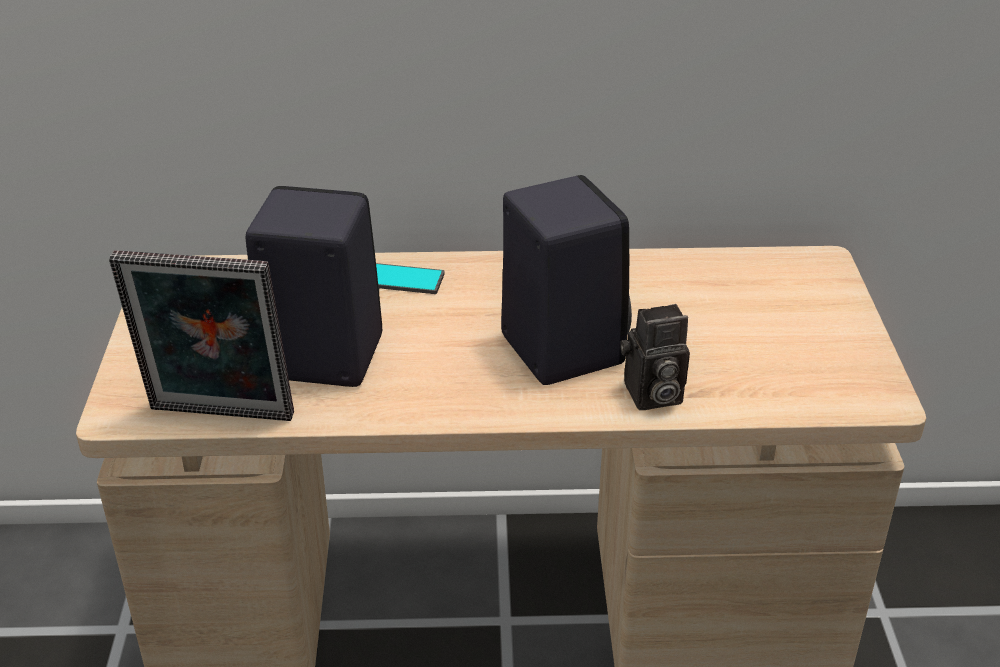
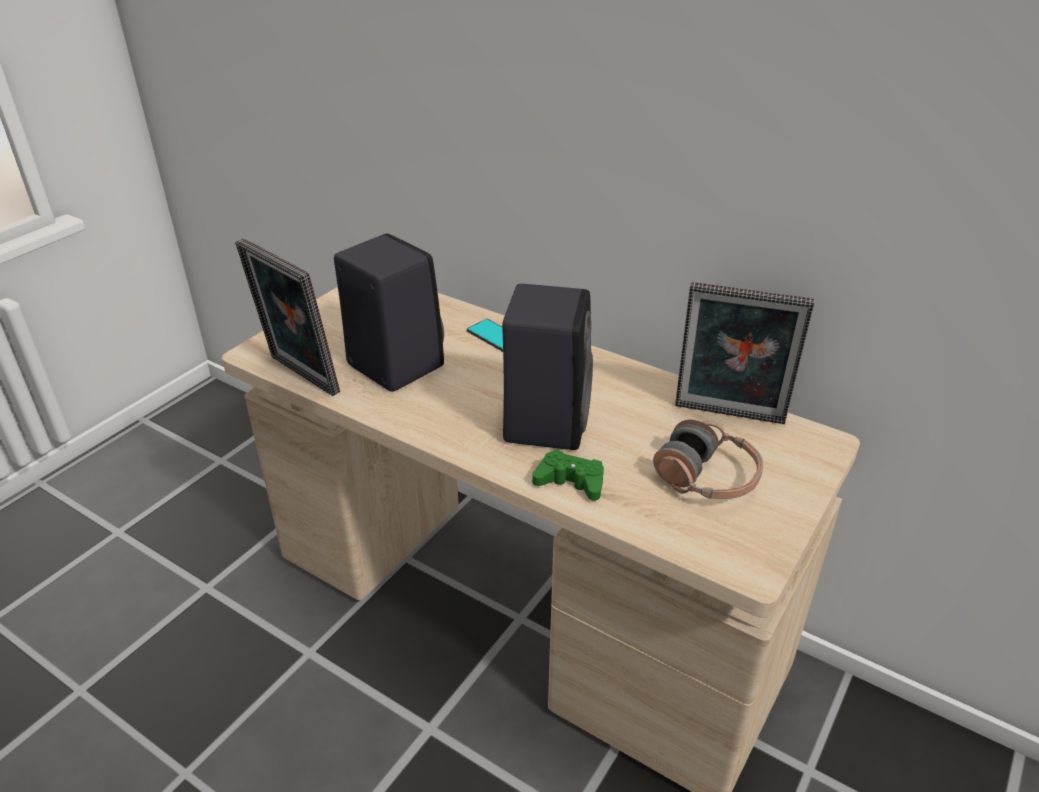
camera: 35 degrees right, 0 degrees up
(651, 396) = (570, 482): camera -> green game controller
(720, 271) = (728, 416): none -> picture frame
(764, 337) = (707, 478): none -> headphones

